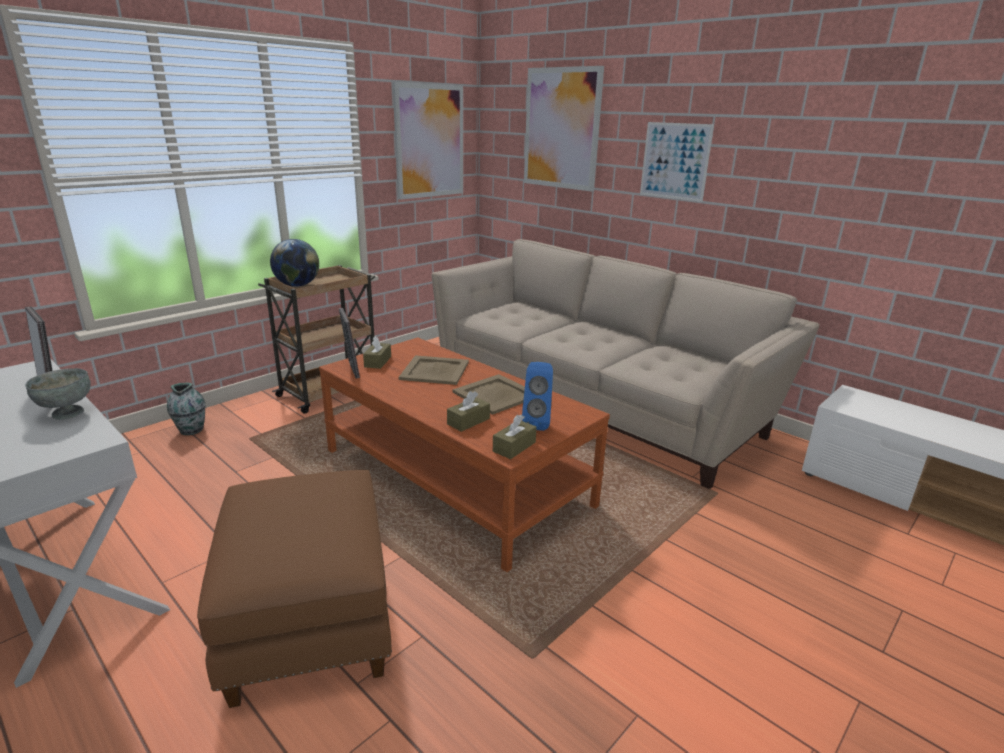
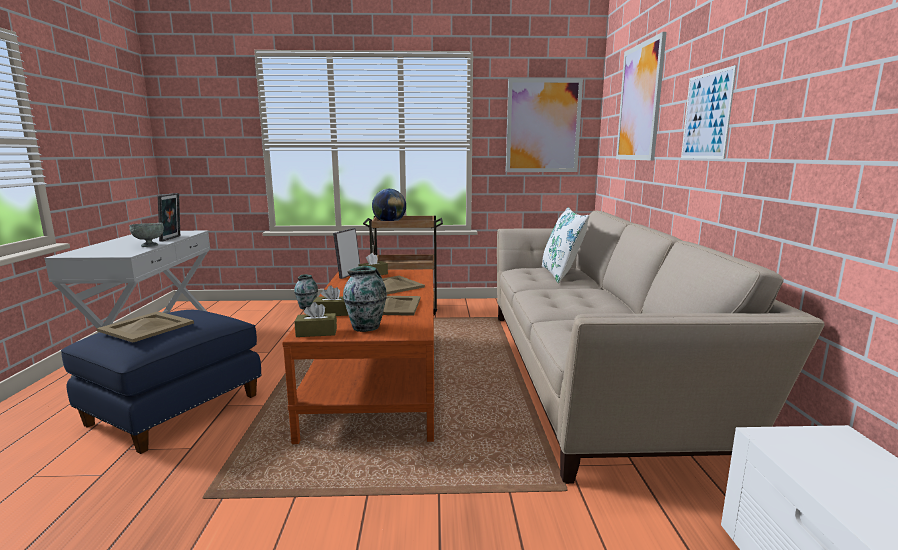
camera: 45 degrees right, 10 degrees down
(296, 527) = (145, 327): none -> beige tray
(308, 619) = (174, 409): brown ottoman -> blue ottoman
(525, 313) = (561, 274): none -> white pillow
(537, 423) = (366, 327): blue speaker -> vase

